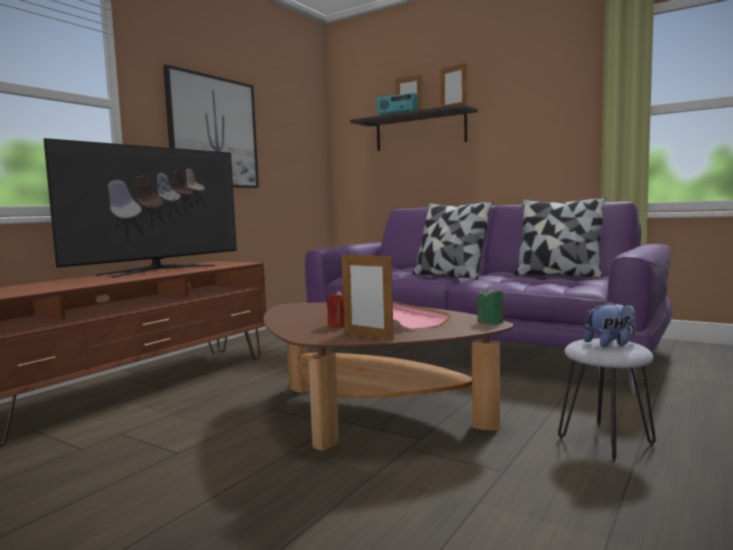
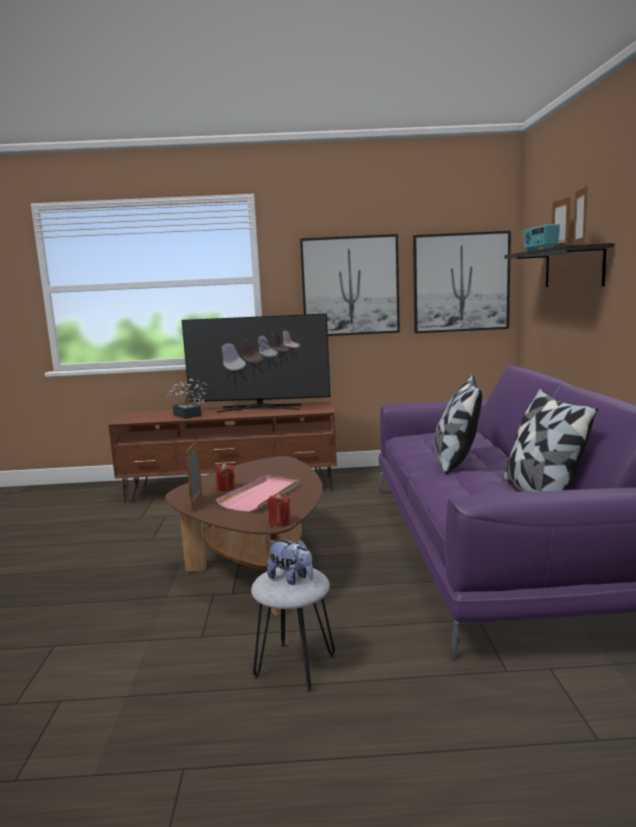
camera: 55 degrees right, 5 degrees up
(83, 283) = (188, 416): none -> potted plant
(296, 145) = (461, 282): none -> picture
(491, 322) = (279, 523): green candle -> red candle

